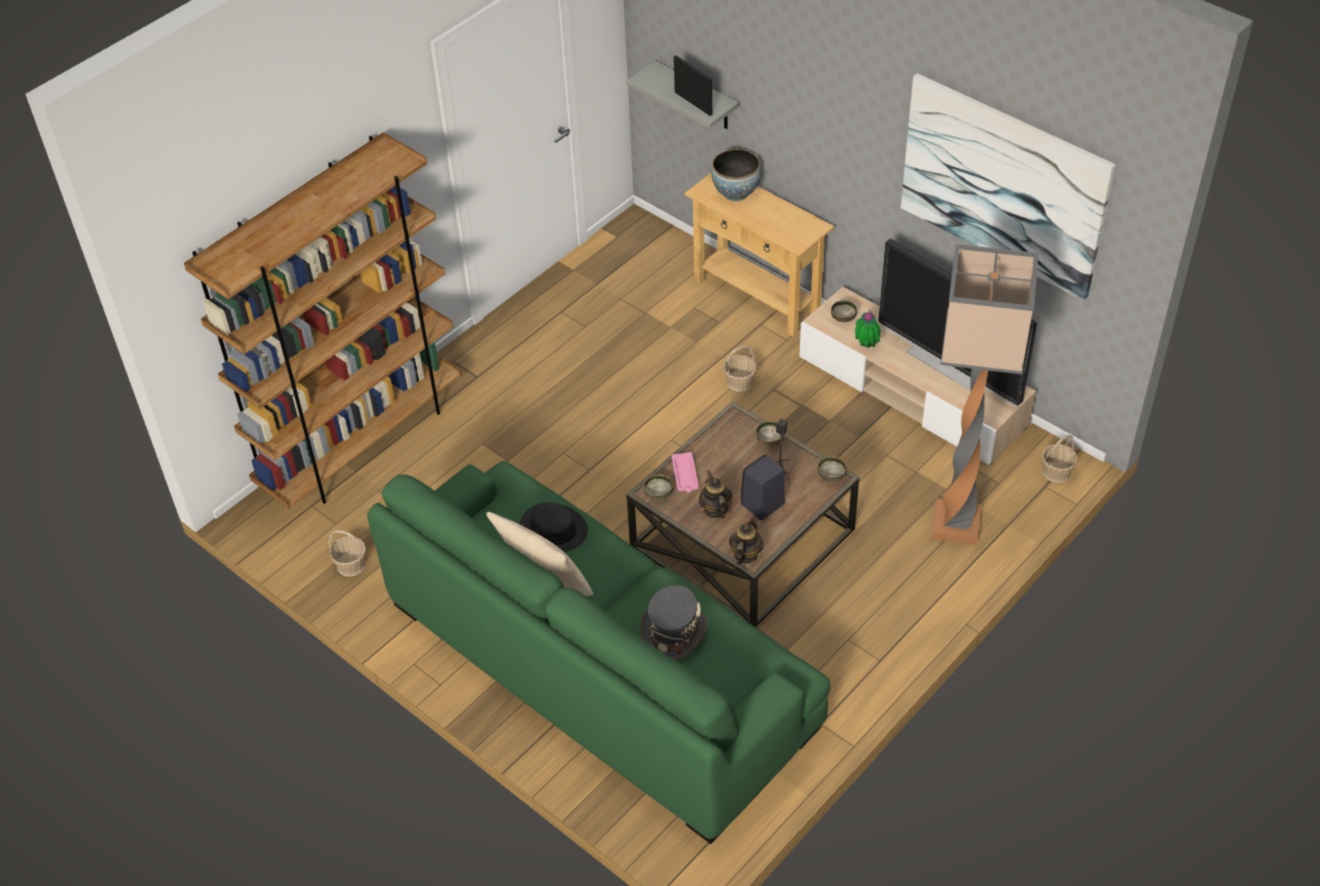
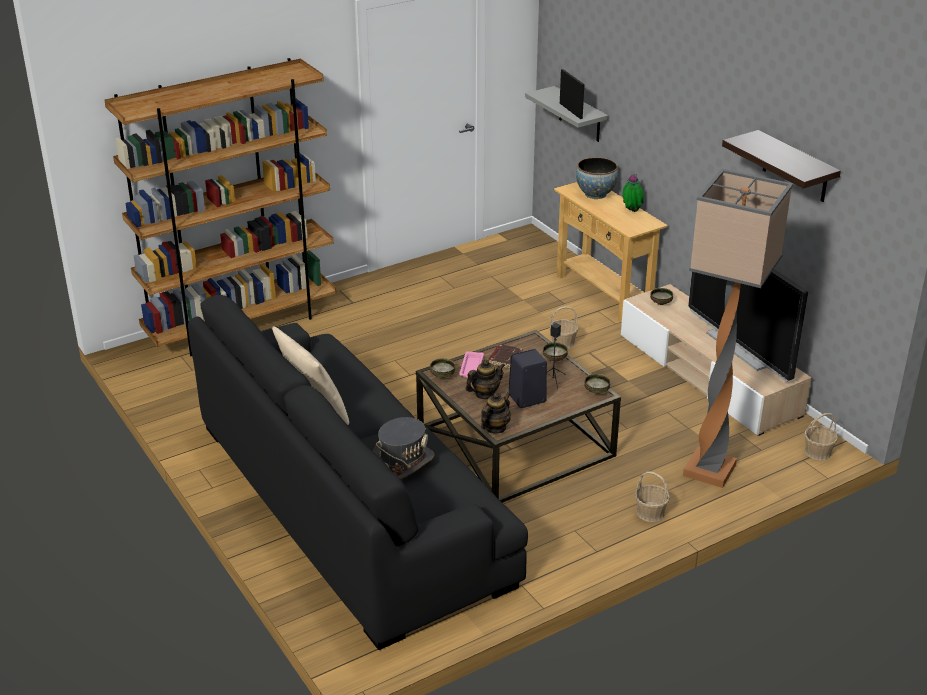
camera: 15 degrees right, 15 degrees down
(351, 564) = (188, 397): basket -> basket (650, 512)
(553, 529) = (341, 377): black hat -> none
(601, 664) = (351, 502): green sofa -> black sofa
(715, 453) = (504, 359): none -> brown book
(715, 509) = (485, 394): teapot -> teapot turned 60 degrees clockwise
(866, 346) = (672, 323): potted plant -> potted plant (631, 211)
(1003, 185) = (795, 167): picture -> shelf

